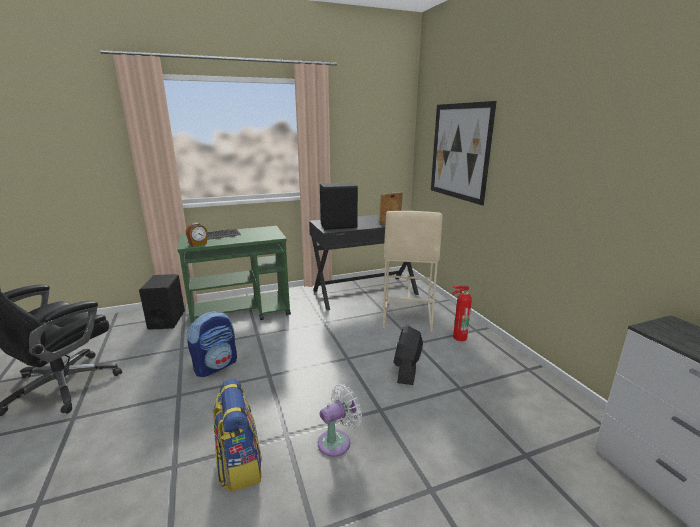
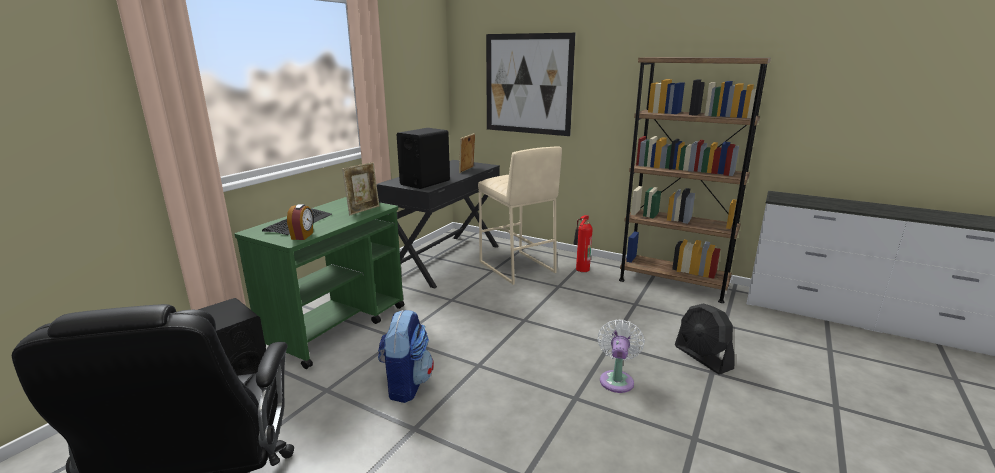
camera: 40 degrees left, 0 degrees up
(239, 465) = (576, 438): backpack -> none
(261, 236) = (363, 210): none -> picture frame
(406, 370) = (583, 308): black fan -> black fan (703, 357)
(535, 386) = (673, 283): none -> brown bookcase

